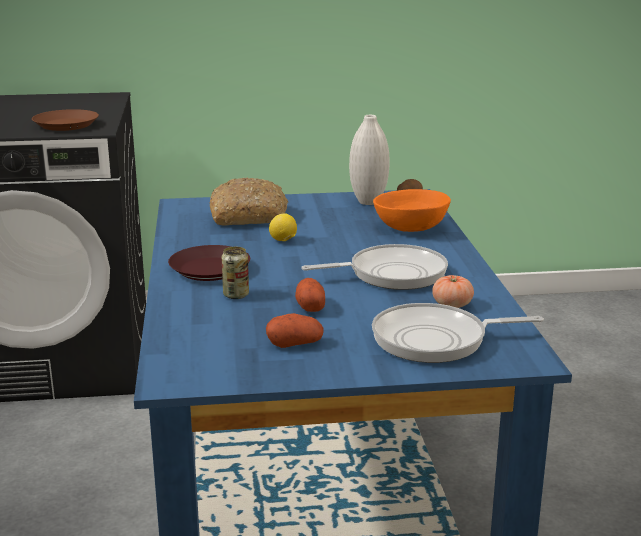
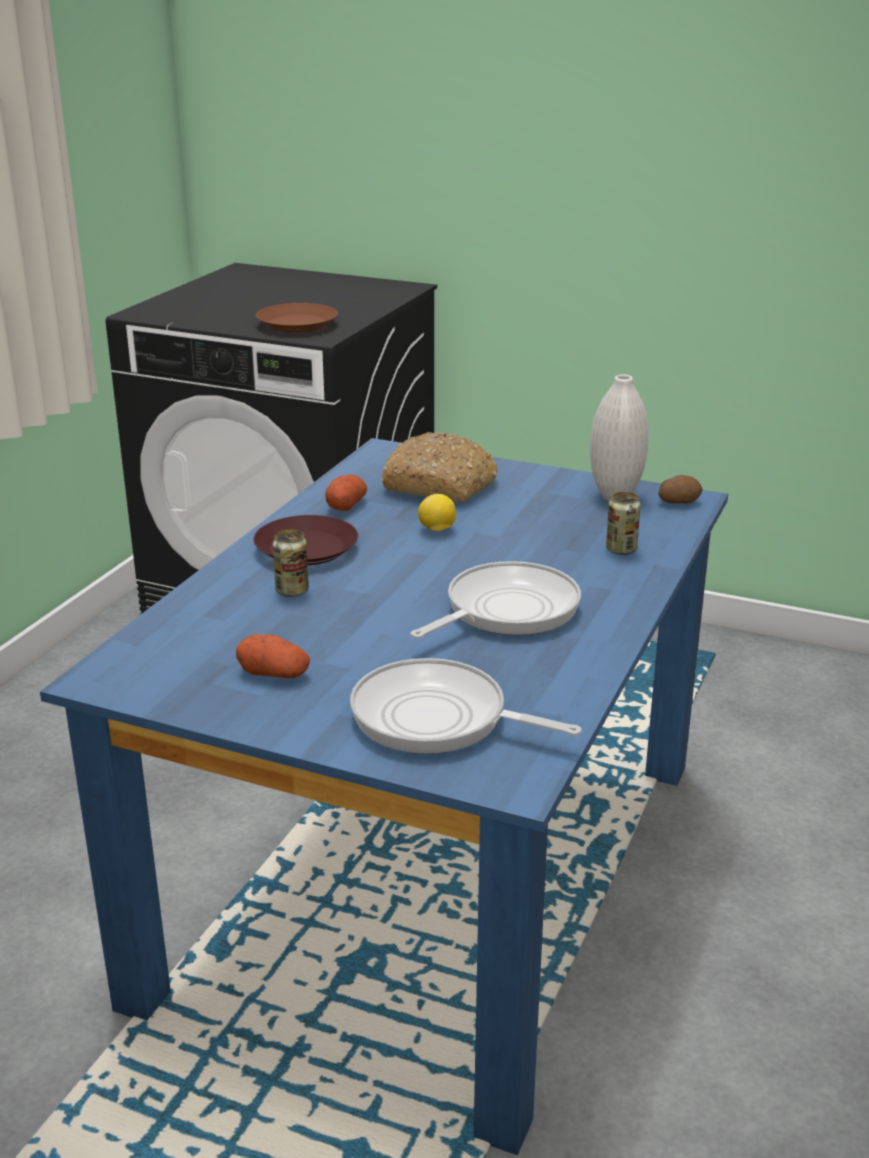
camera: 30 degrees right, 5 degrees up
(310, 306) = (352, 629): potato -> potato (346, 505)
(391, 274) = (506, 610): frying pan -> frying pan turned 60 degrees counterclockwise
(412, 228) = (621, 550): orange bowl -> can
(452, 305) = (523, 676): tomato -> none

